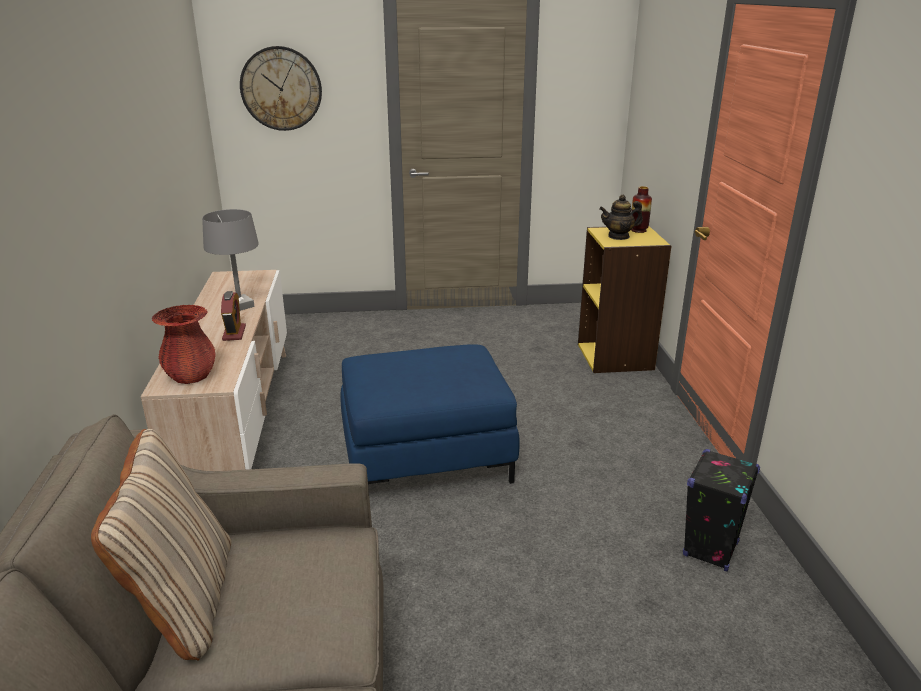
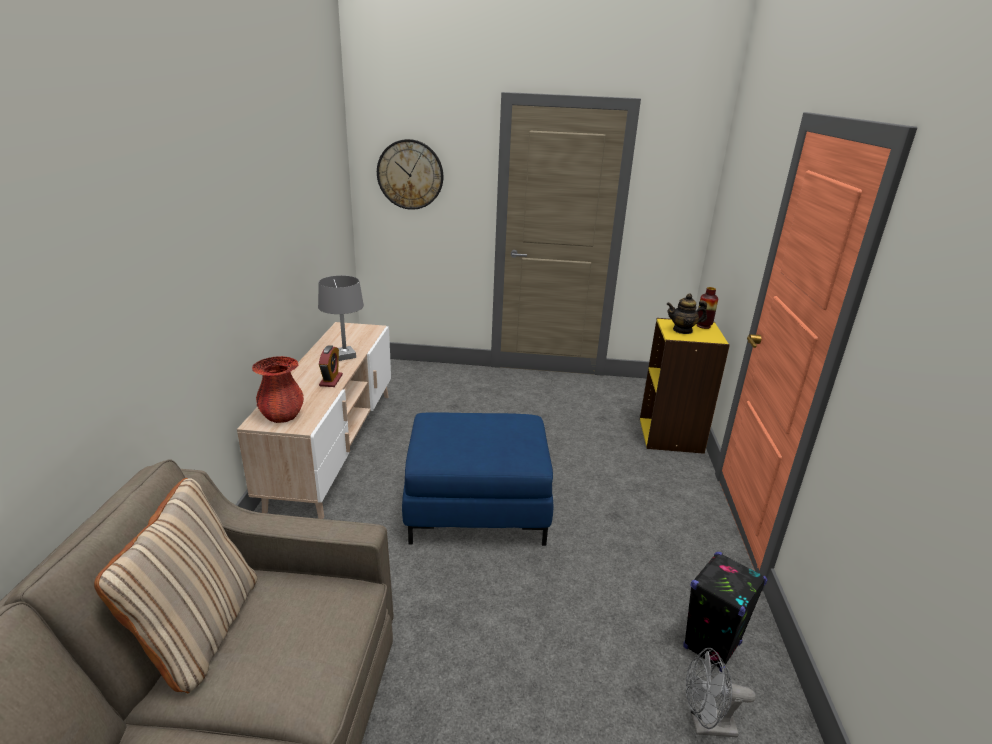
camera: 10 degrees right, 0 degrees up
(723, 621) = (706, 725): none -> grey fan

